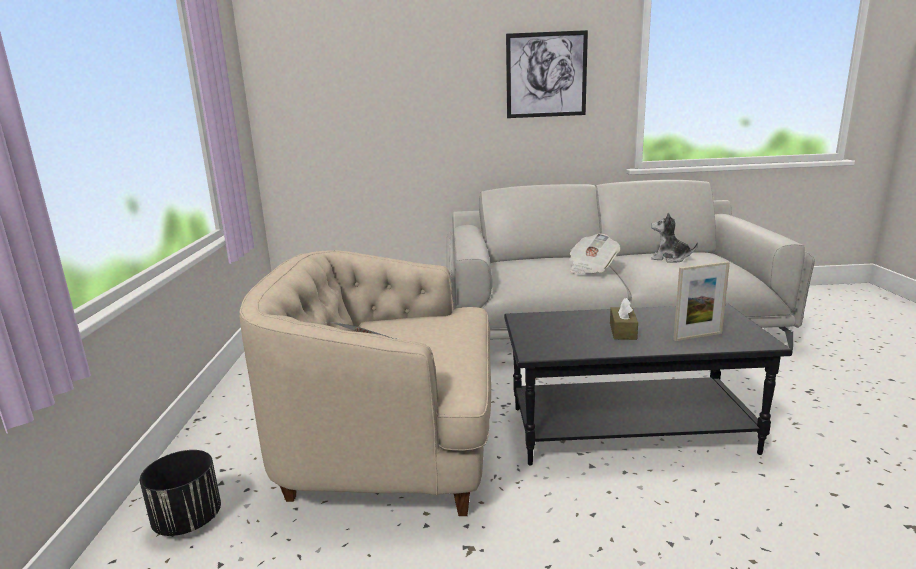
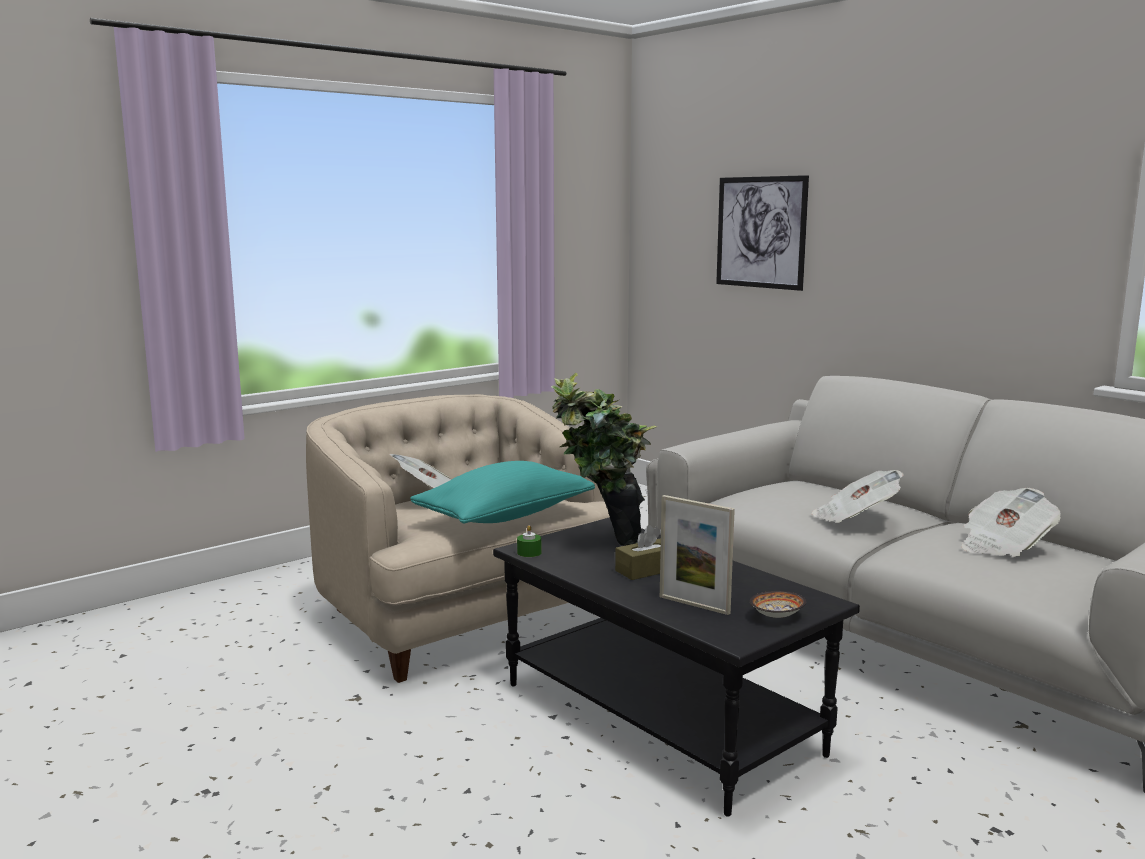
camera: 50 degrees right, 5 degrees down
(189, 520) = (281, 591): black planter -> none
(457, 340) = (505, 516): none -> turquoise pillow
(545, 353) = (529, 553): none -> green candle
(546, 75) = (970, 209): picture -> picture (760, 232)
(556, 329) = (600, 544): none -> potted plant
(670, 259) = (1003, 546): plush toy -> newspaper
(733, 324) = (775, 616): none -> bowl

